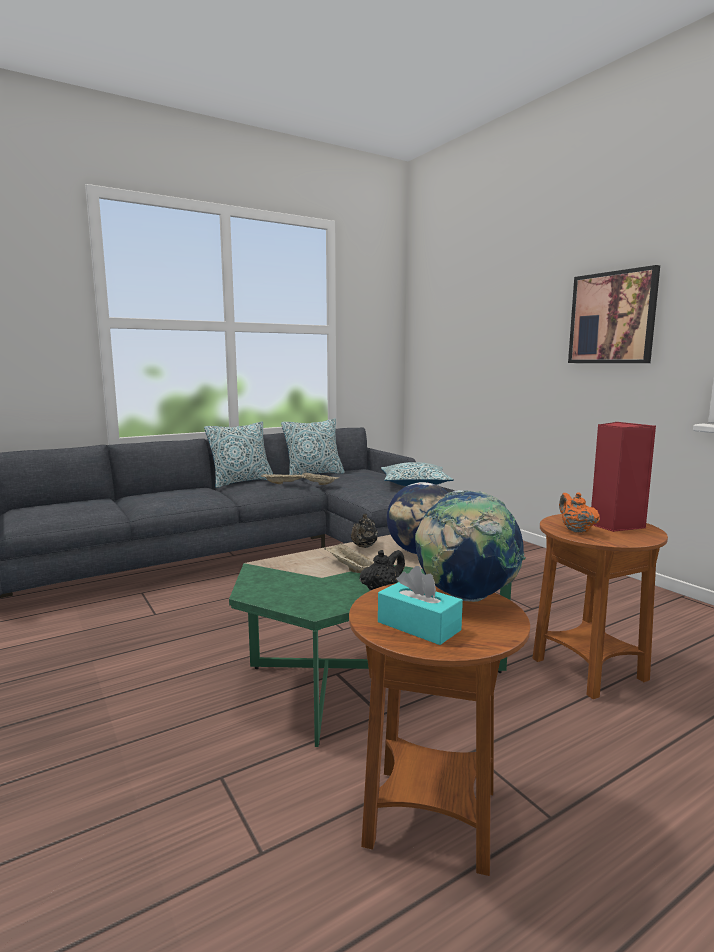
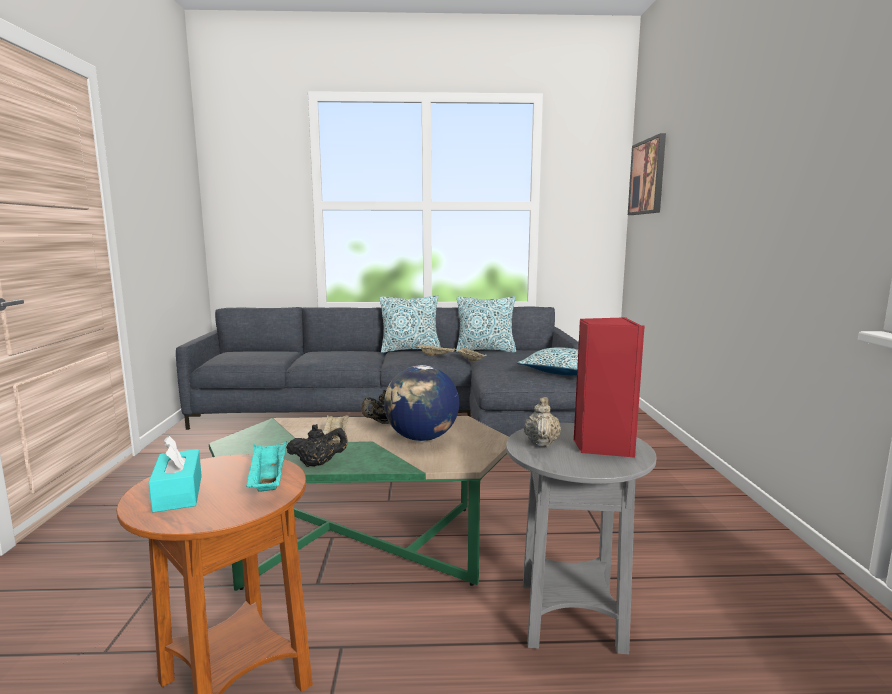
camera: 30 degrees right, 0 degrees up
(465, 598) = (268, 481): globe -> turquoise tray
(575, 530) = (541, 443): orange teapot -> beige teapot
(588, 670) = (570, 616): brown side table -> grey side table
(612, 318) = (792, 181): picture -> picture (647, 177)

